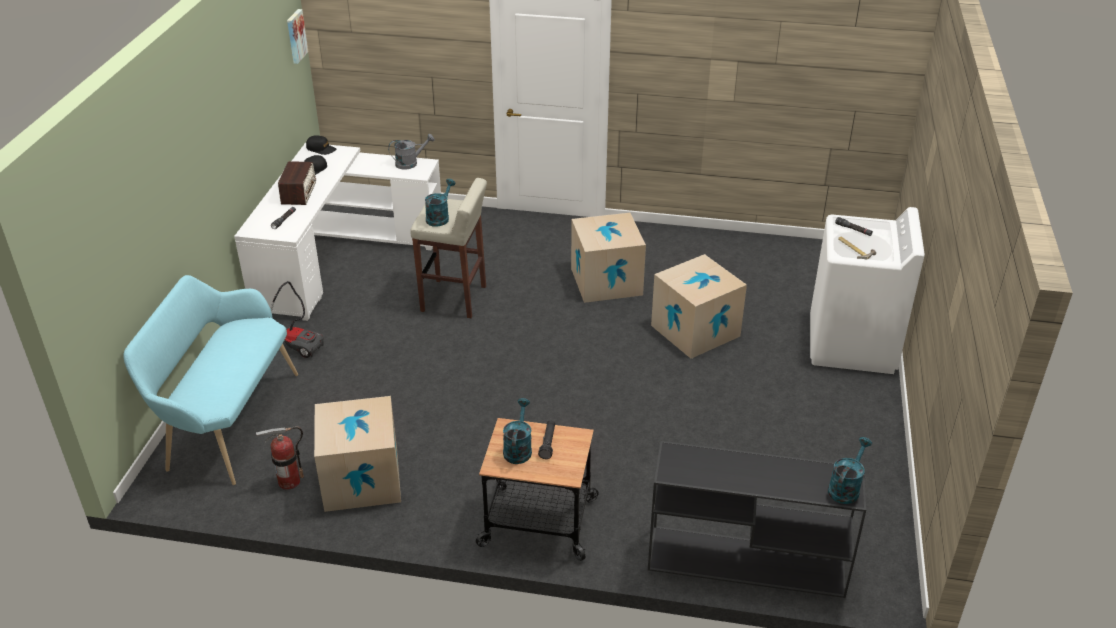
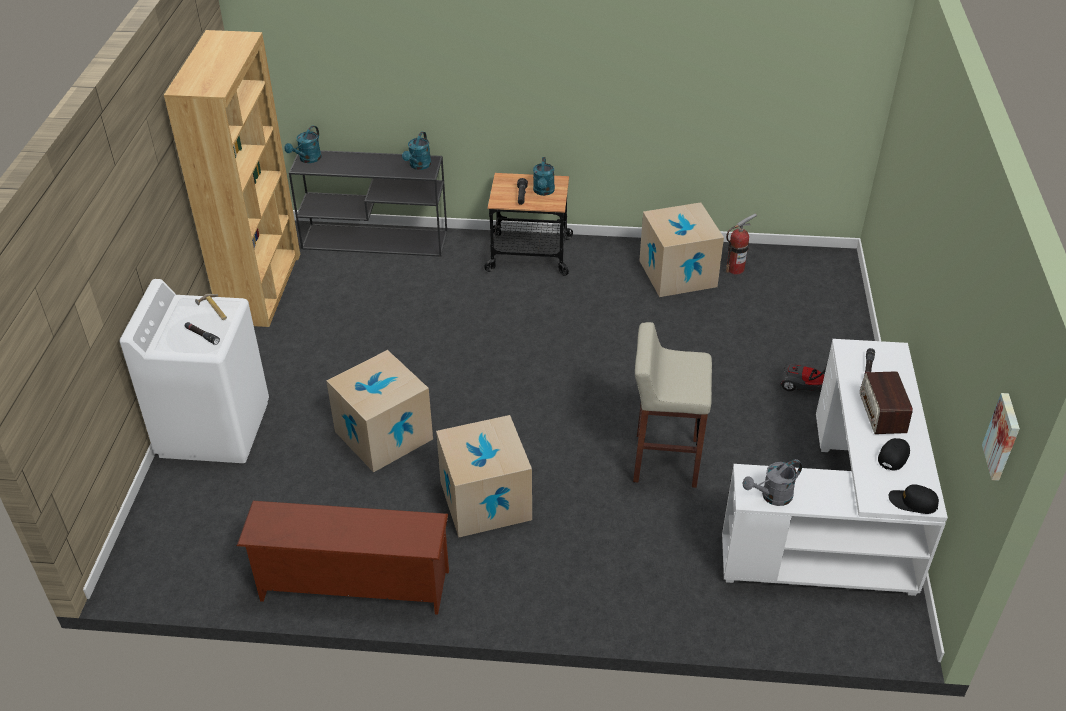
camera: 175 degrees right, 5 degrees up
(227, 421) = (821, 310): turquoise bench -> none
(439, 217) = (683, 368): turquoise watering can -> turquoise watering can (418, 166)
(701, 240) = (353, 587): none -> brown shoe rack
(873, 495) = (261, 287): none -> brown bookcase

